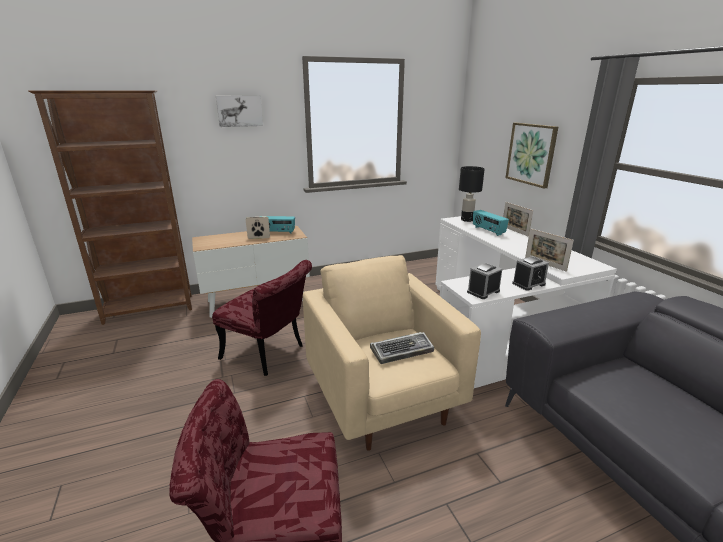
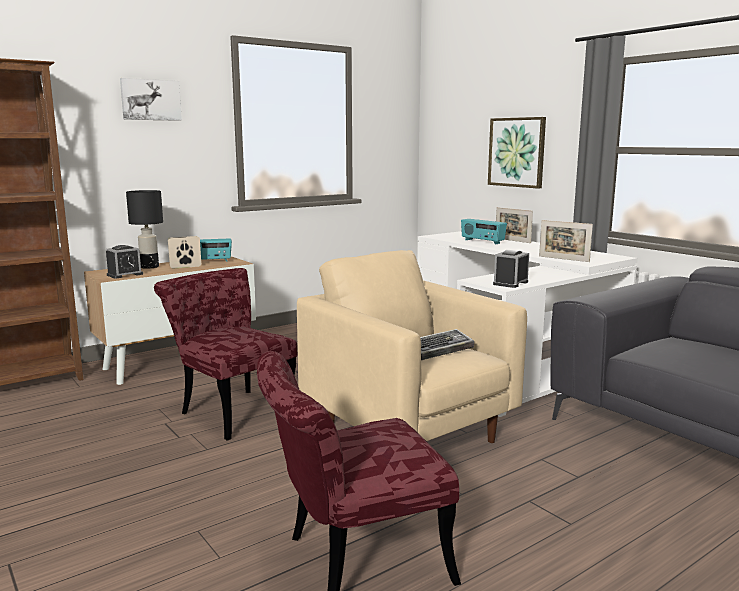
camera: 15 degrees left, 10 degrees down
(269, 354) = (232, 410): red chair -> red chair turned 150 degrees counterclockwise
(467, 220) = (451, 235): black table lamp -> black table lamp (150, 267)
(528, 284) = (554, 275): alarm clock -> alarm clock (125, 274)

